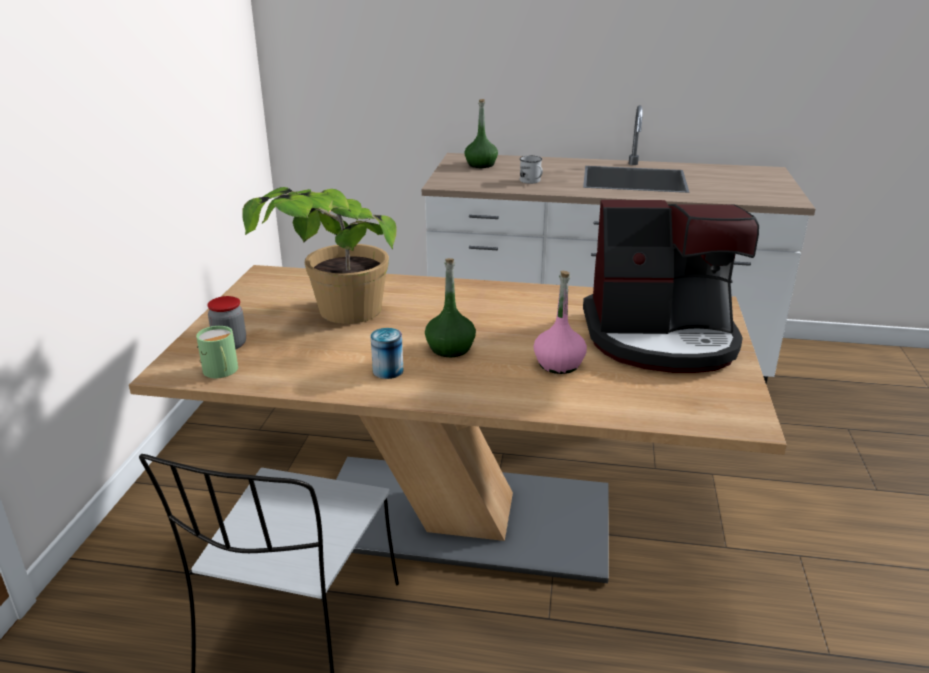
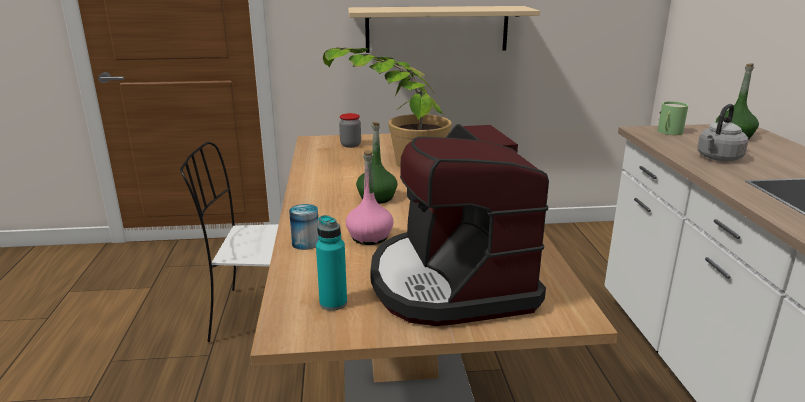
camera: 75 degrees right, 5 degrees down
(115, 146) = (437, 29): none -> beige shelf
(221, 371) = (317, 148): green mug -> green mug (668, 132)
(388, 371) = (334, 184): can -> can (305, 243)
(532, 181) = (718, 158): white mug -> grey kettle
(696, 396) = (333, 303): none -> turquoise bottle

